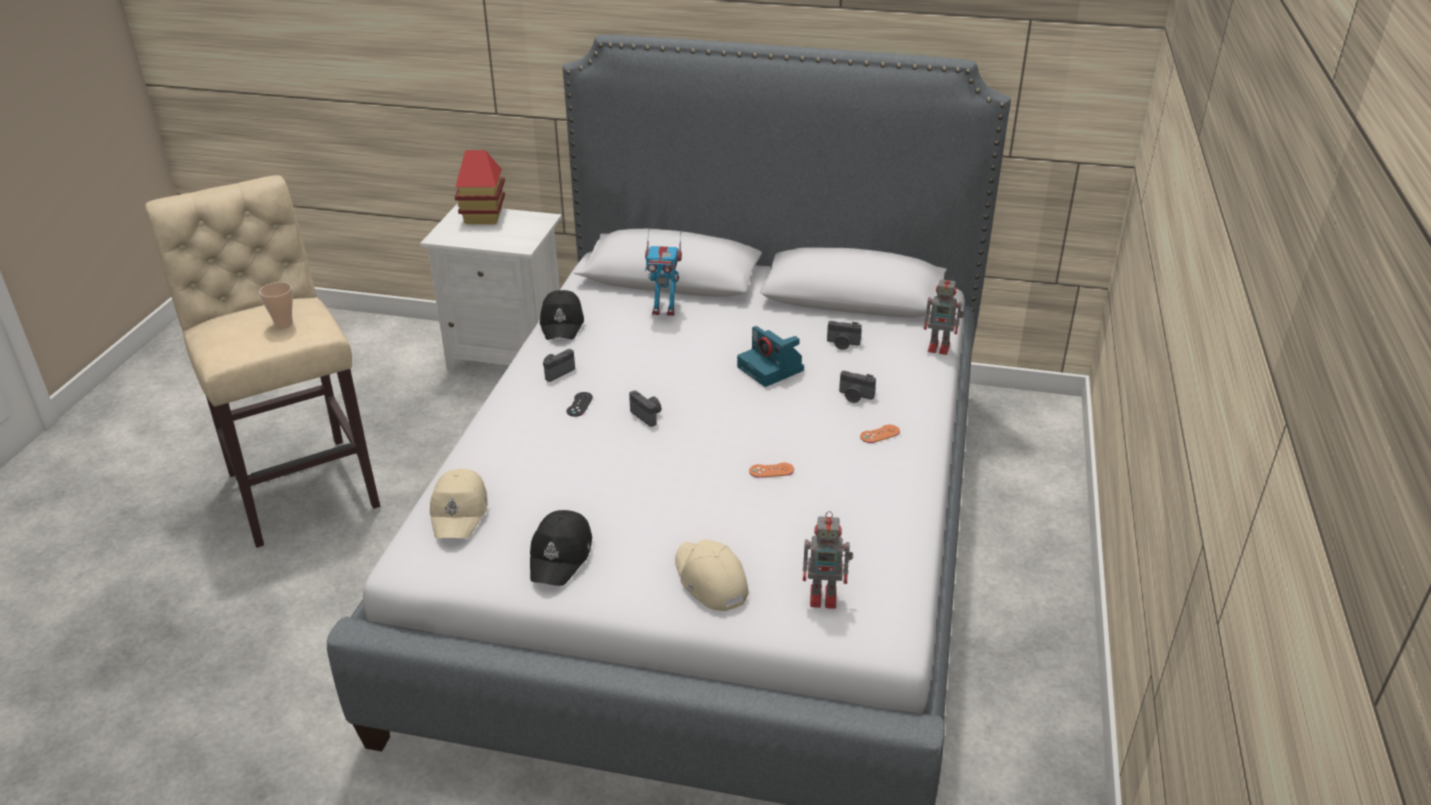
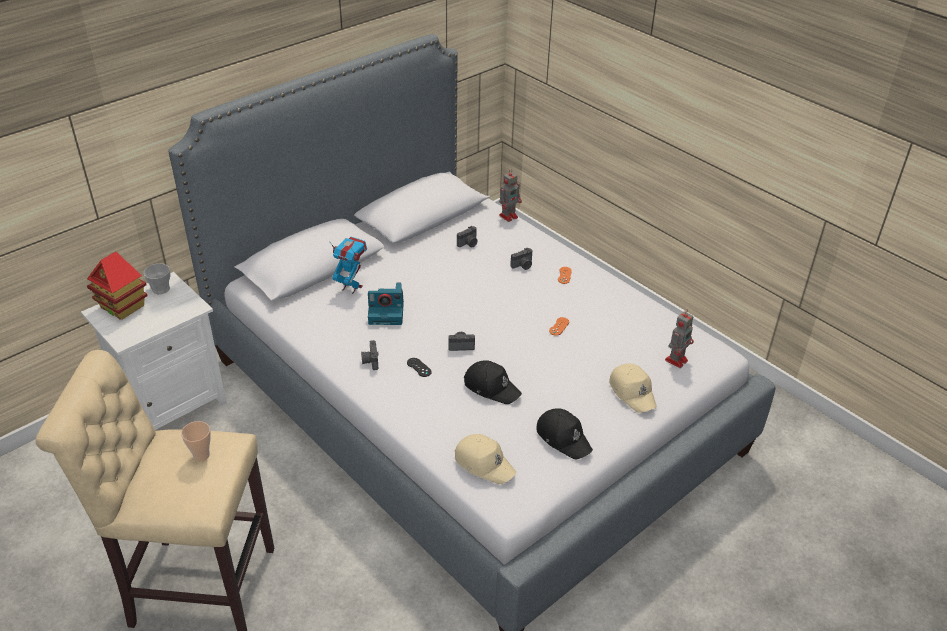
camera: 55 degrees left, 5 degrees up
(529, 220) = (161, 289): none -> cup
(562, 323) = (314, 334): black cap -> black cap (491, 387)
(664, 310) = (351, 287): toy robot -> toy robot turned 105 degrees counterclockwise
(710, 581) = (633, 392): beige cap -> beige cap turned 120 degrees counterclockwise
(772, 369) = (464, 279): camera -> camera (387, 312)

